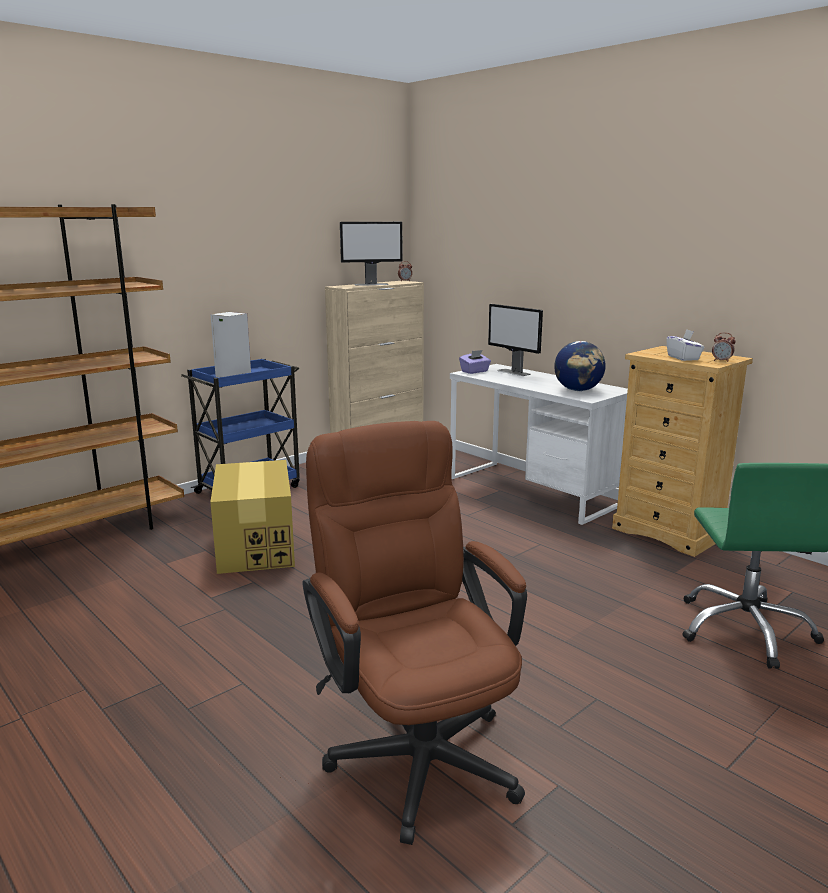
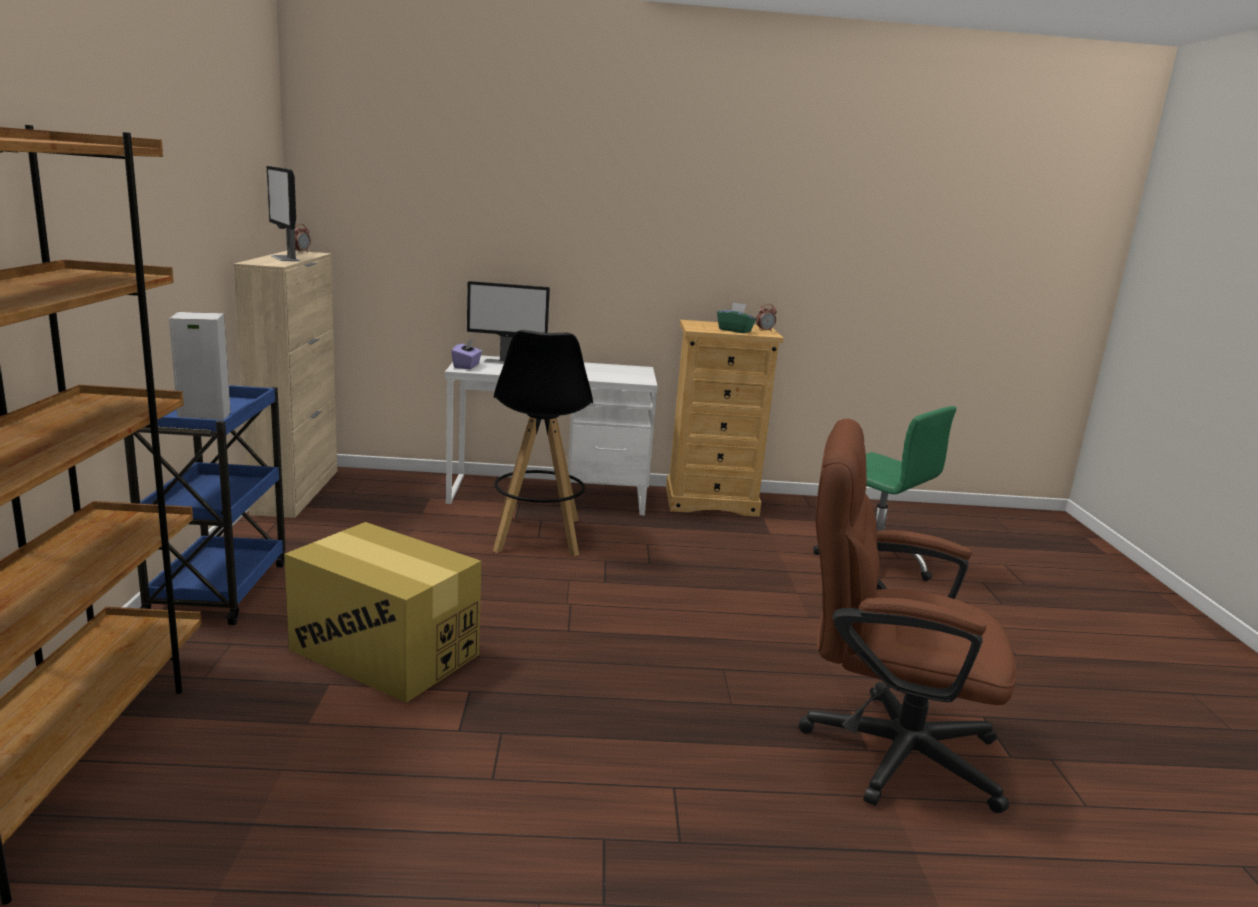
camera: 50 degrees left, 0 degrees up
(372, 284) = (285, 258): monitor -> monitor turned 120 degrees clockwise
(468, 514) = (537, 536): none -> black stool
(578, 390) = (613, 374): globe -> none
(683, 358) = (735, 330): white tissue box -> green tissue box

